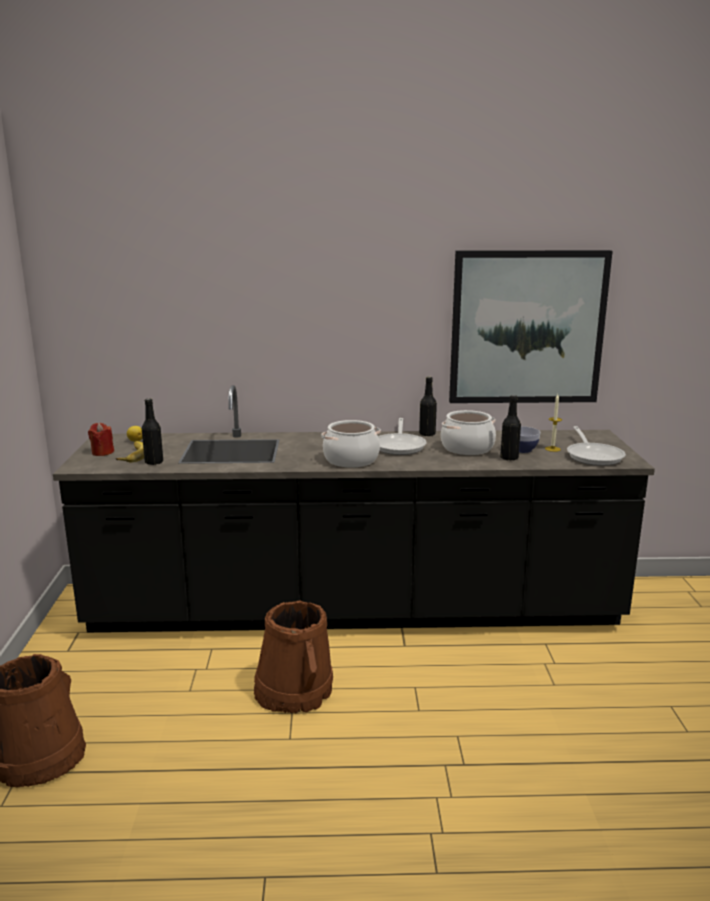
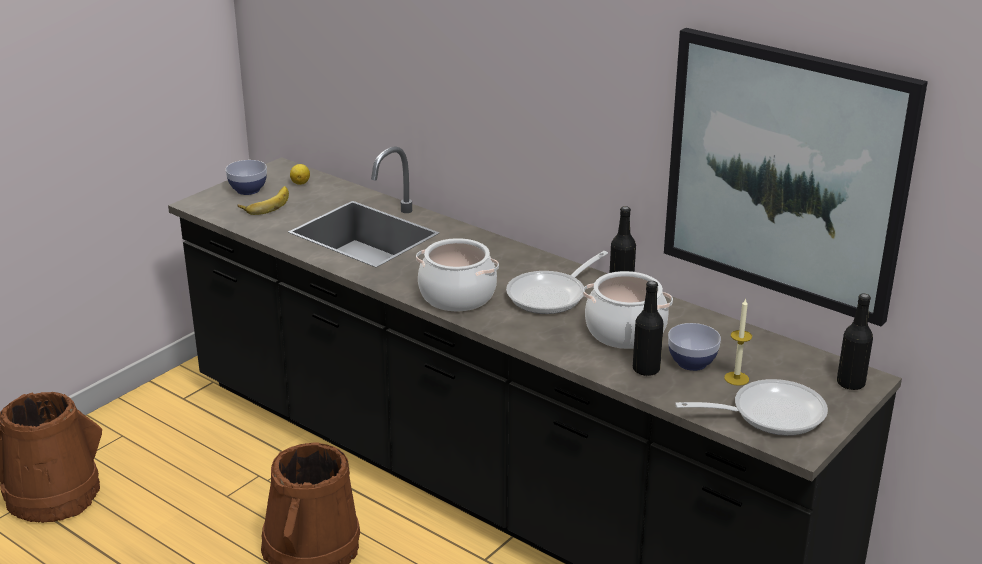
camera: 40 degrees right, 10 degrees up
(102, 452) = (248, 190): red candle -> bowl
(154, 462) = (269, 222): black bottle -> black bottle (850, 383)
(593, 456) = (769, 414): frying pan -> frying pan turned 135 degrees counterclockwise

